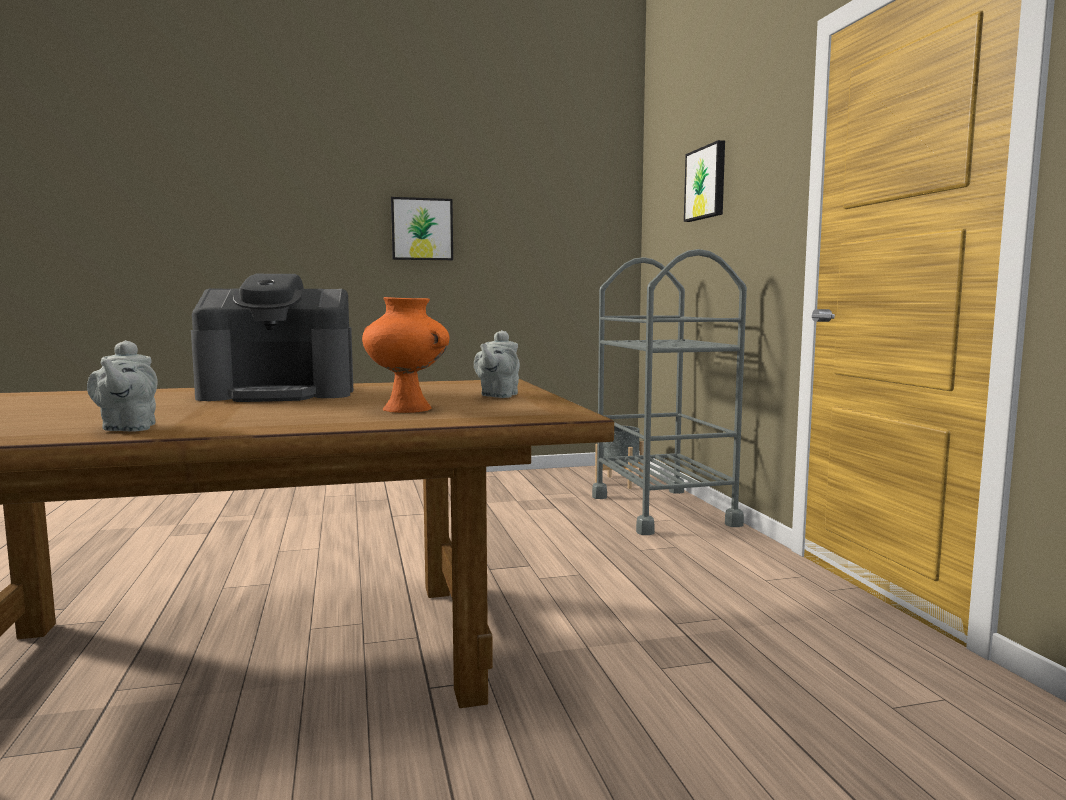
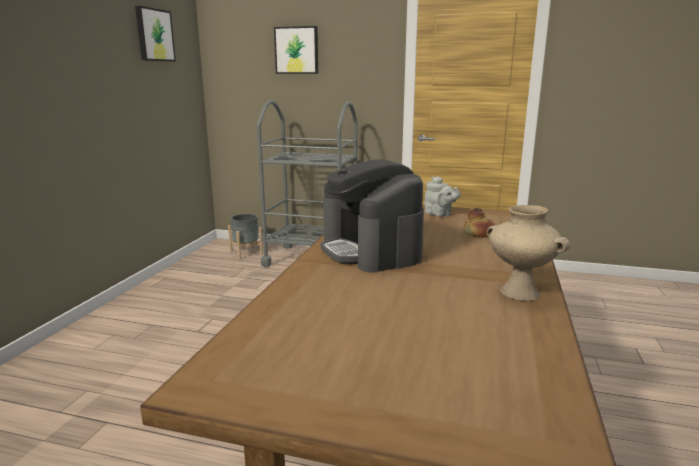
camera: 60 degrees left, 10 degrees up
(128, 428) = (518, 293): grey teapot -> beige vase
(279, 393) = (371, 250): coffee machine -> coffee machine turned 135 degrees clockwise
(409, 409) = (480, 233): orange vase -> bread
(422, 229) = (80, 75): picture -> picture (154, 35)

